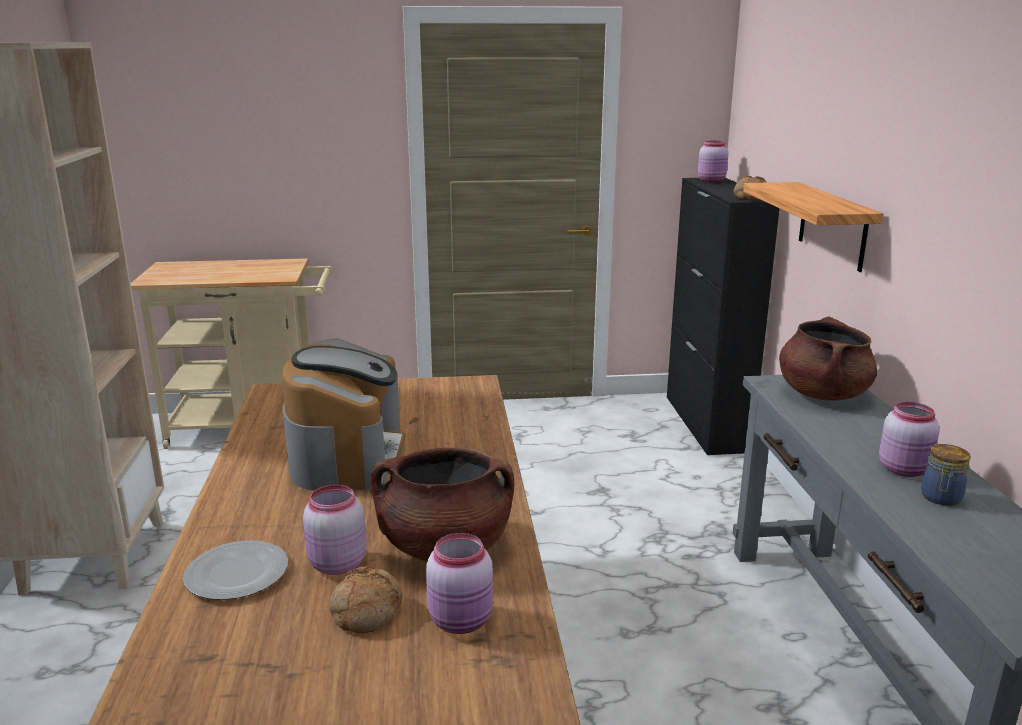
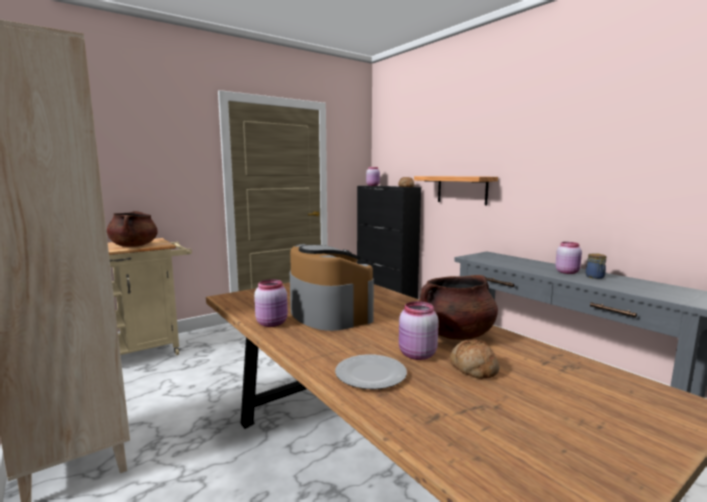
camera: 30 degrees left, 10 degrees down
(462, 621) = (523, 358): pink jar -> pink jar (273, 323)
(822, 394) = (493, 257): brown cooking pot -> brown cooking pot (134, 246)

